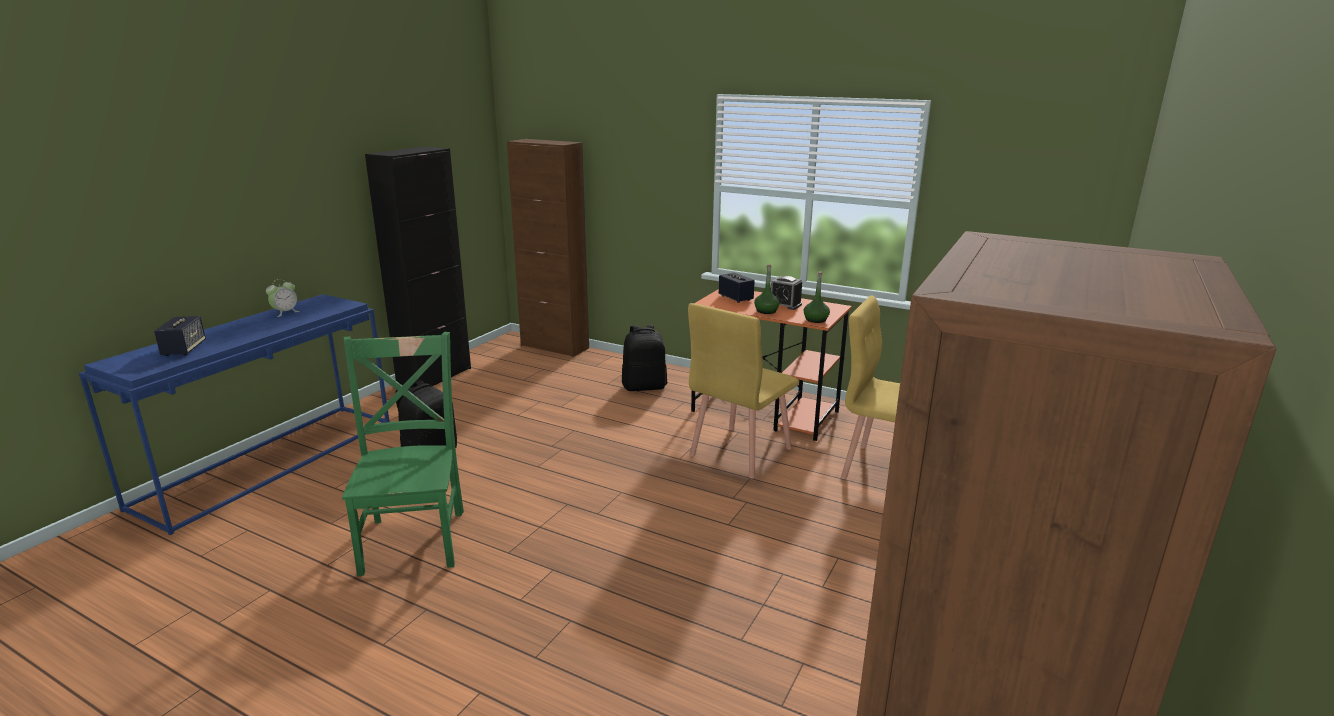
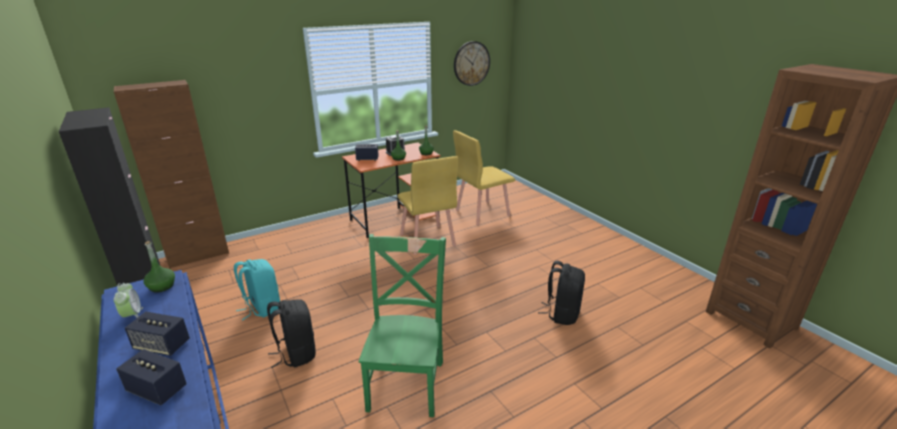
camera: 60 degrees left, 5 degrees up
(243, 333) = (162, 345): none -> speaker
(334, 306) = (162, 286): none -> green bottle
(414, 538) = (407, 382): green chair -> green chair turned 75 degrees clockwise
(492, 409) = (262, 308): none -> turquoise backpack
(644, 387) = (315, 242): black backpack -> black backpack (561, 313)
(1019, 191) = (471, 63): none -> wall clock

